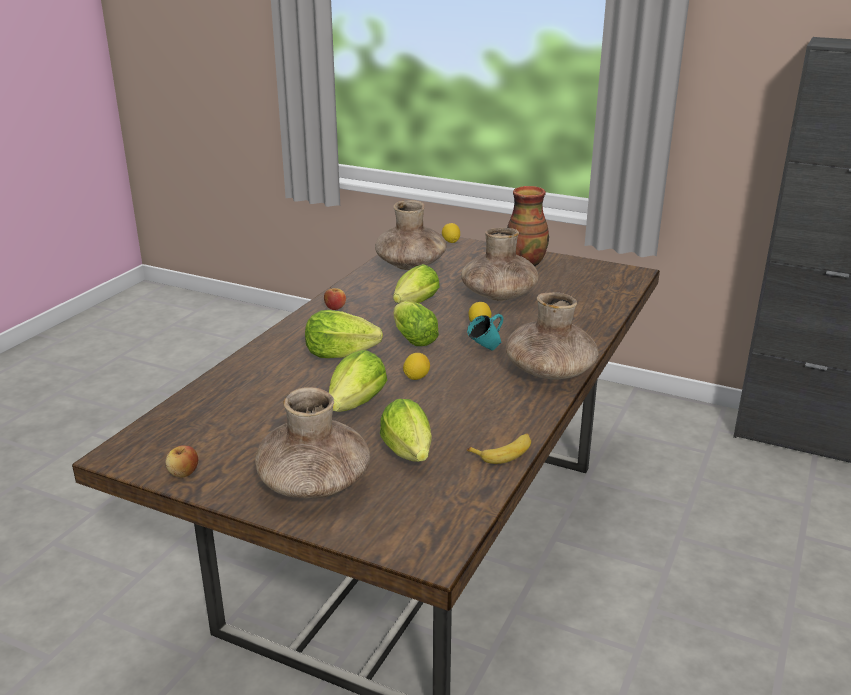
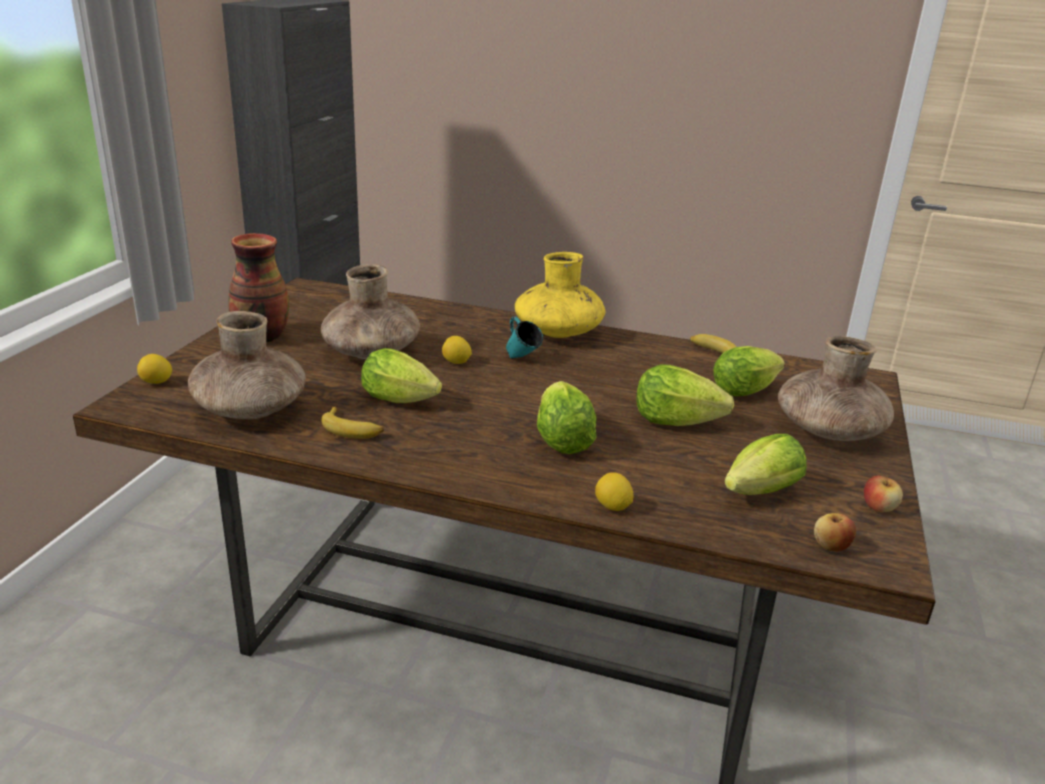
camera: 100 degrees left, 0 degrees up
(335, 308) = (417, 457): apple -> apple (830, 546)
(376, 291) = (352, 429): none -> banana
(412, 339) = (505, 398): lettuce -> lettuce (757, 494)
(416, 377) = (599, 393): lemon -> lemon (612, 507)
(550, 371) = (558, 332): brown vase -> yellow vase

